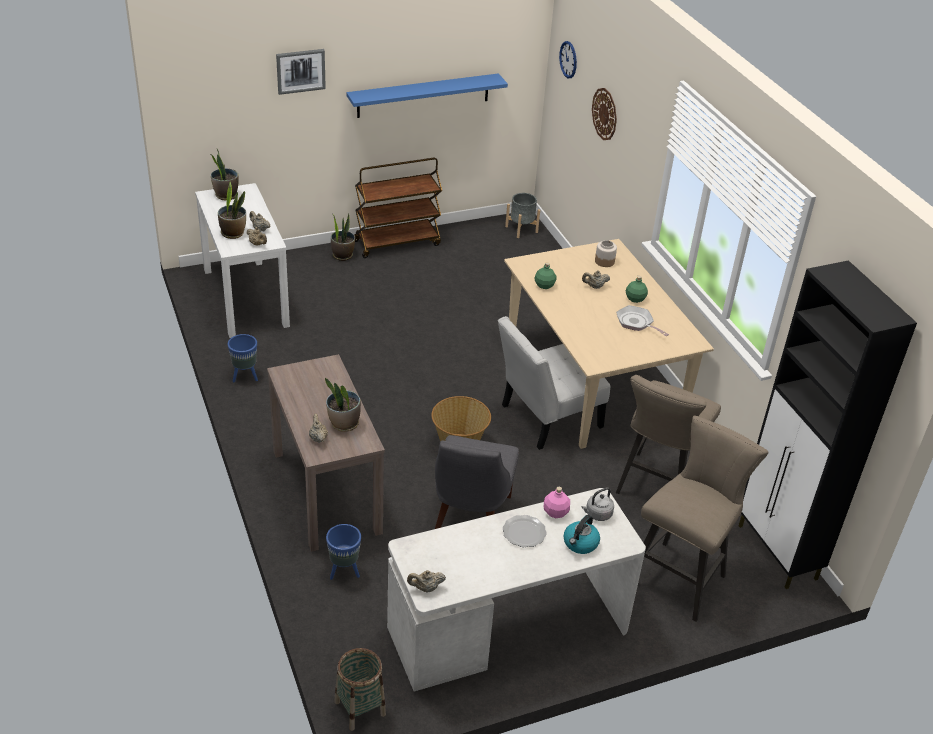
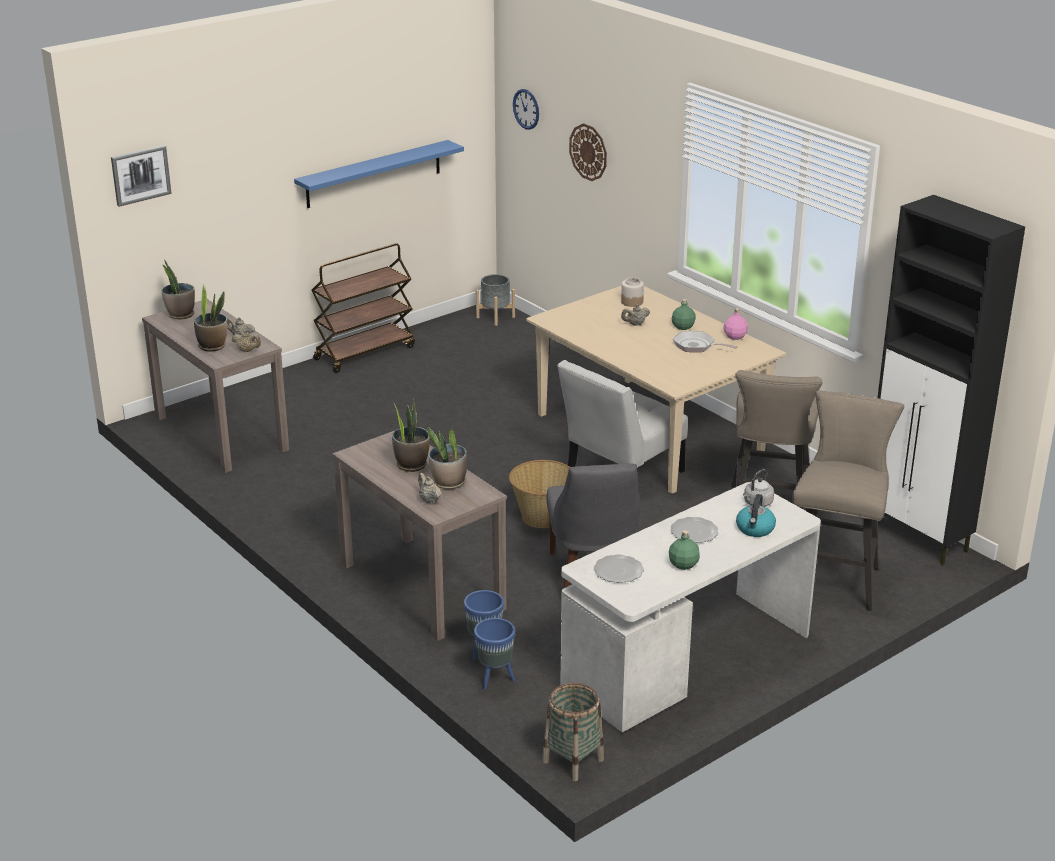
camera: 15 degrees left, 10 degrees down
(245, 297) = (220, 432): white console table -> brown console table
(245, 377) = (266, 504): blue planter -> blue planter (495, 679)
(300, 71) = (244, 158): picture -> picture (140, 175)
(342, 255) = (310, 375): potted plant -> potted plant (411, 464)
(426, 588) = (624, 596): beige teapot -> none
(436, 558) = (618, 570): none -> plate
(544, 285) = (583, 332): green bottle -> green bottle (684, 565)
(555, 512) = (714, 510): pink bottle -> pink bottle (735, 336)

